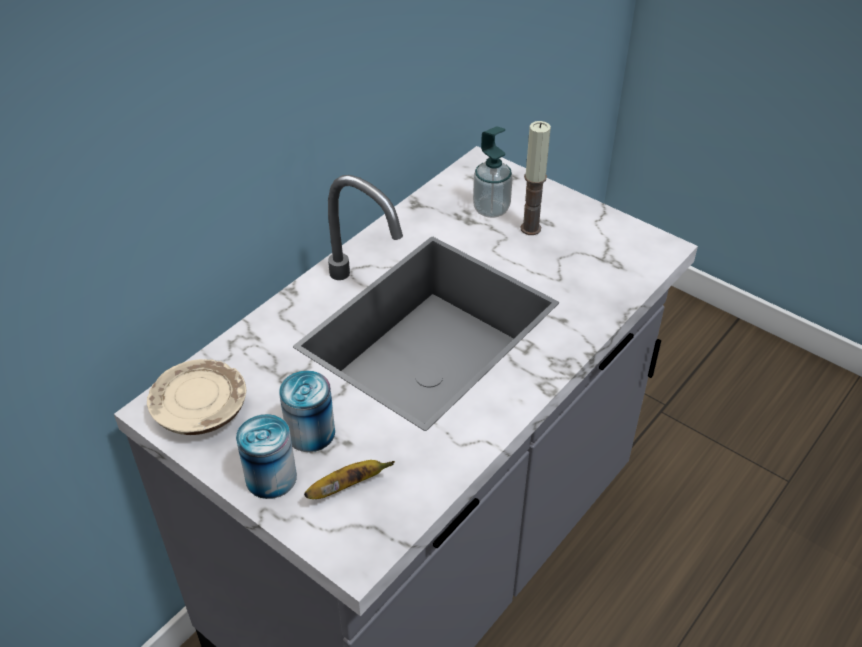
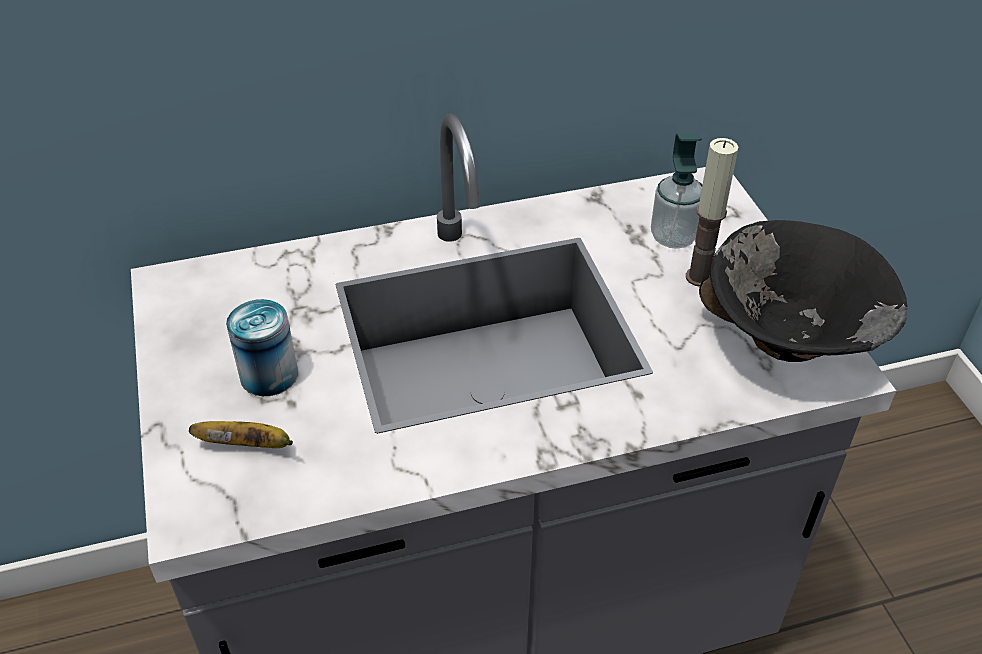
camera: 35 degrees right, 0 degrees up
(200, 409) = (200, 301): beige plate -> none
(271, 477) = (193, 398): can -> none
(617, 244) = (788, 341): none -> black bowl

